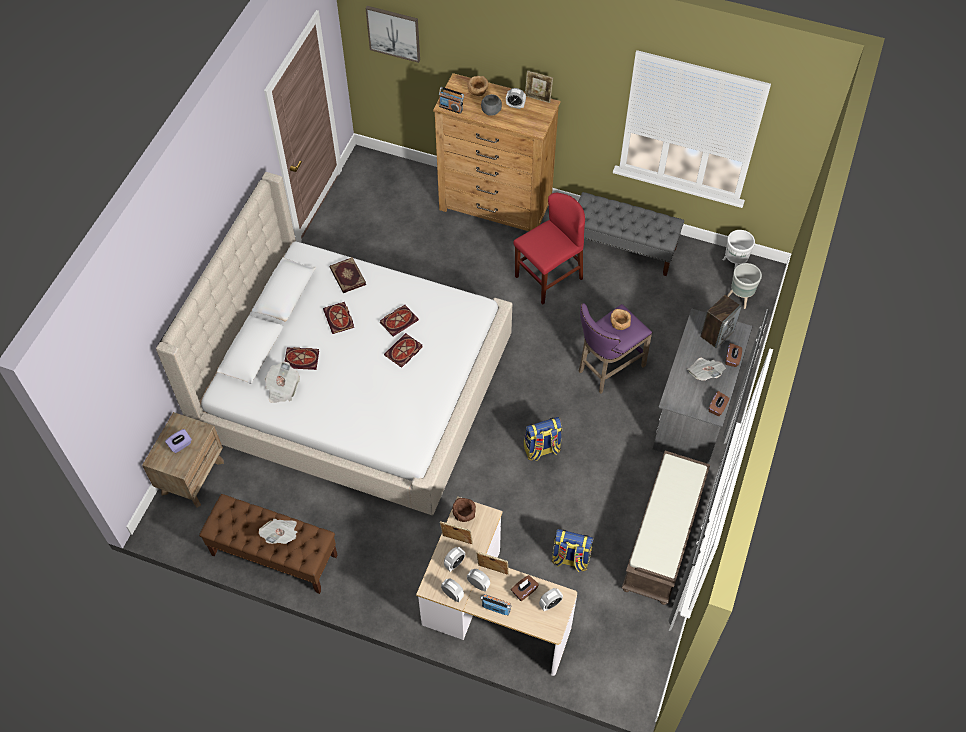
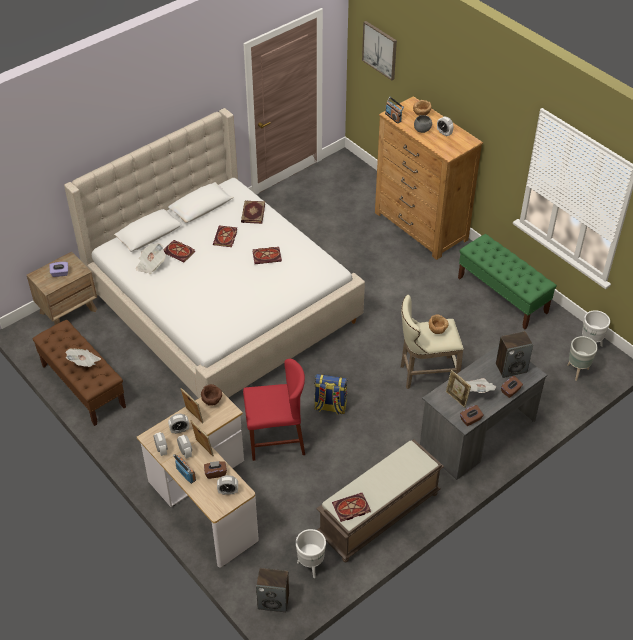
camera: 30 degrees right, 10 degrees down
(403, 352) = (254, 277): book -> book (350, 508)
(538, 98) = (466, 134): picture frame -> picture frame (456, 399)
(548, 277) = (425, 291): red chair -> red chair (276, 439)
(570, 559) = (294, 493): backpack -> none
(607, 369) = (425, 374): purple stool -> beige stool
(623, 248) = (502, 295): grey bench -> green bench
(627, 680) = (274, 601): none -> speaker
(636, 626) = (310, 566): none -> white planter

